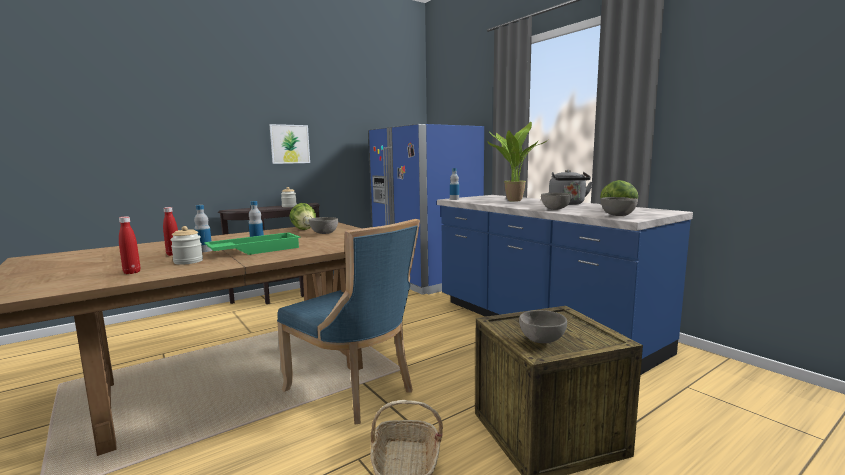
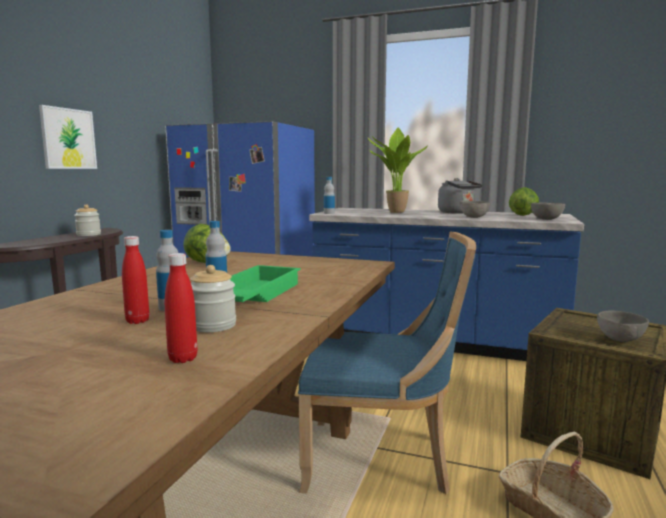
camera: 35 degrees left, 0 degrees up
(324, 233) = (258, 264): grey bowl -> none

